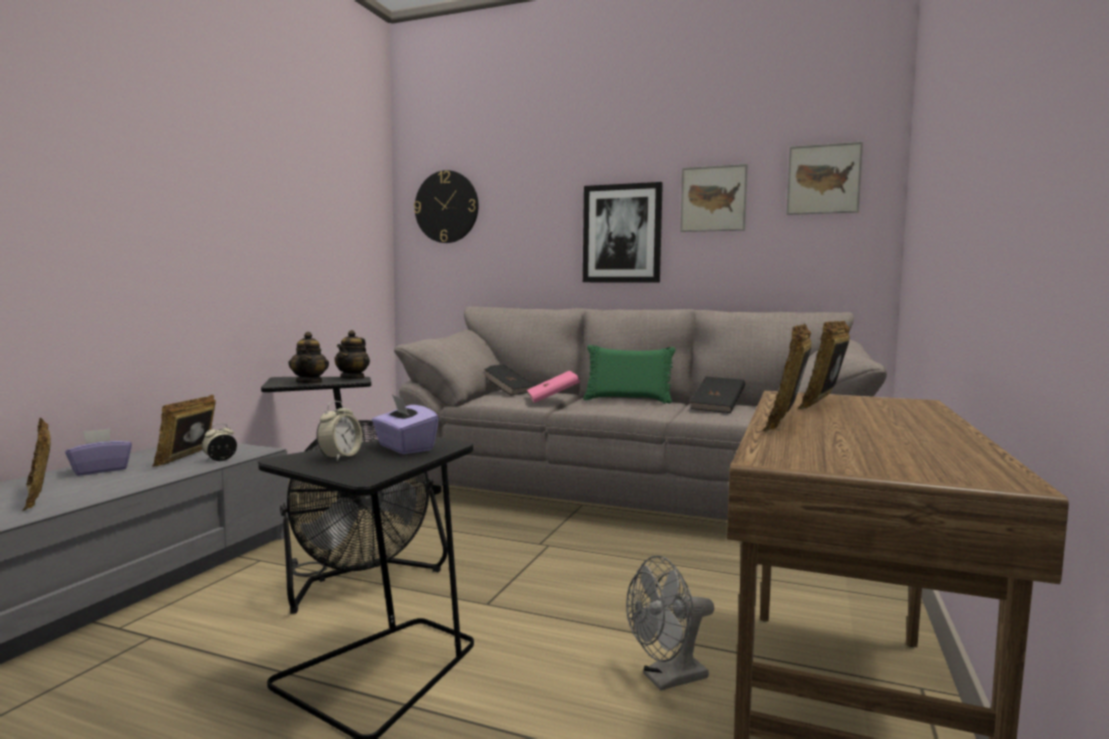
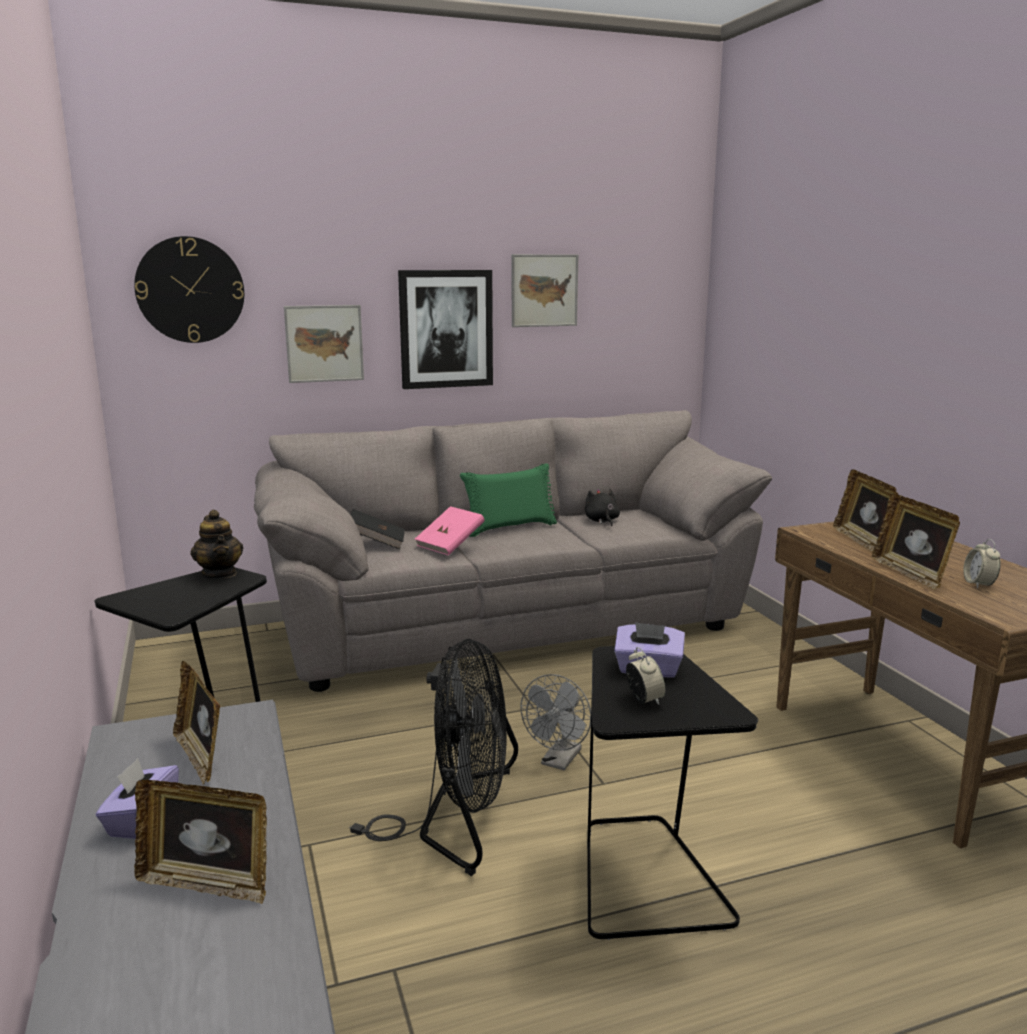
camera: 40 degrees left, 10 degrees up
(220, 460) = (248, 744): alarm clock -> alarm clock (978, 584)
(310, 382) = (197, 598): teapot -> none
(667, 679) = (804, 781): grey fan -> grey fan (559, 761)
(717, 408) = (601, 521): black book -> black plush toy
(823, 179) = (644, 274): picture -> picture (324, 343)

